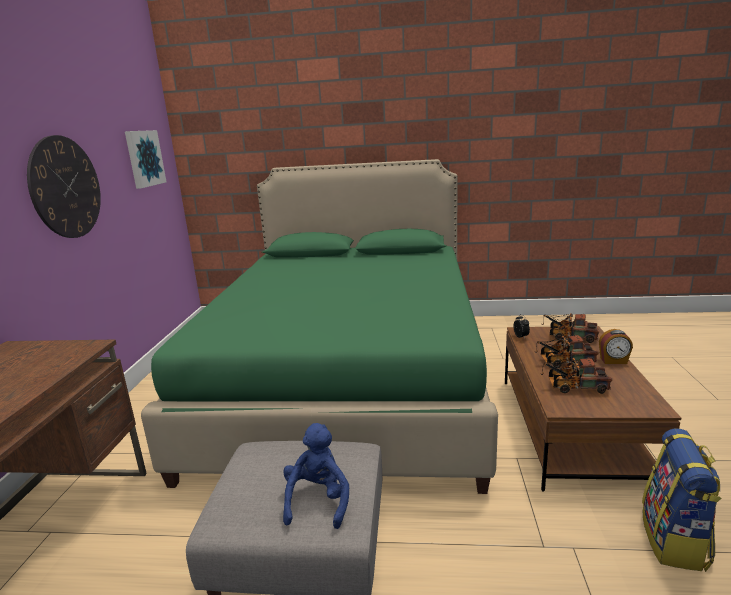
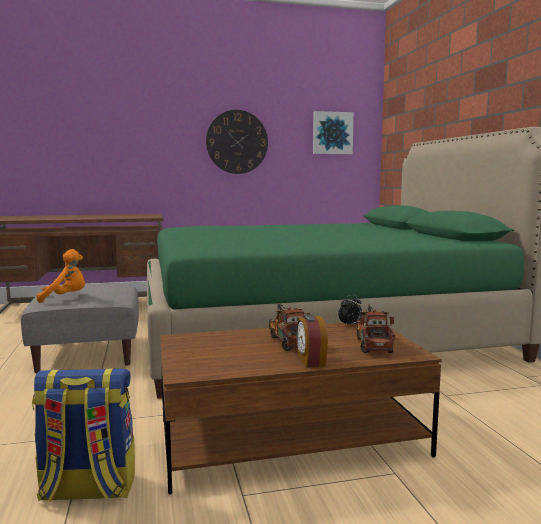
camera: 70 degrees right, 10 degrees down
(318, 501) = (65, 298): blue plush toy -> orange plush toy
(573, 387) = (225, 343): toy truck -> none

